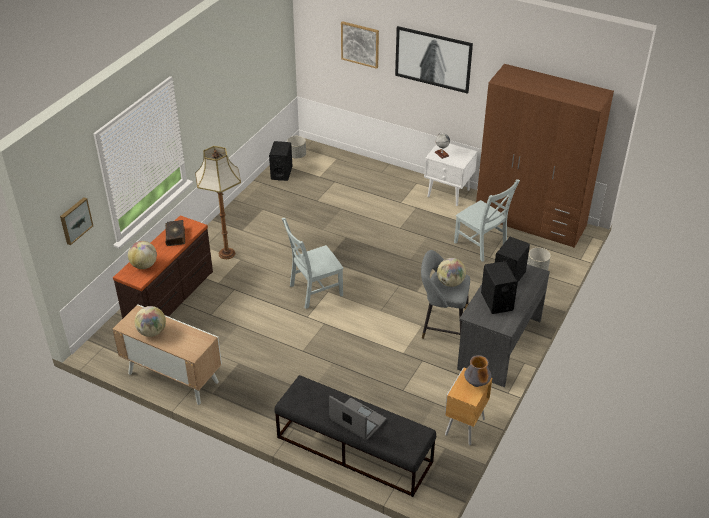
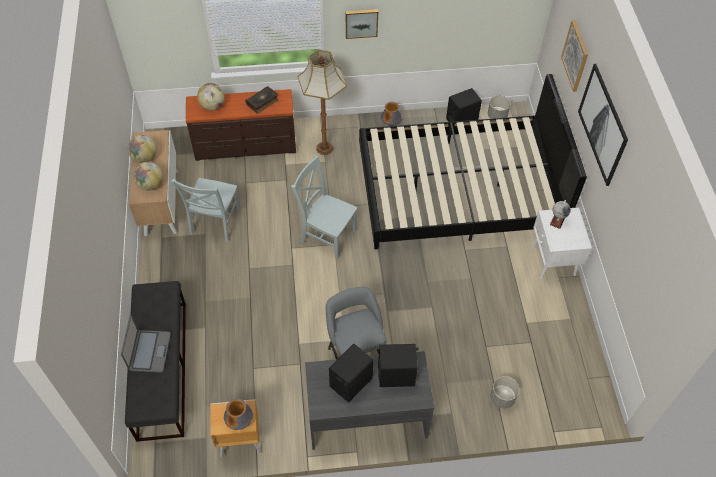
camera: 55 degrees right, 15 degrees up
(75, 220) = (160, 32): picture -> picture (361, 22)
(243, 208) = (390, 123): none -> vase
(344, 206) = (458, 191): none -> black bed
(450, 283) = (358, 330): globe -> globe (151, 185)
(481, 245) = (498, 330): grey chair -> grey chair (214, 223)
(530, 221) = (574, 355): brown wardrobe -> none

